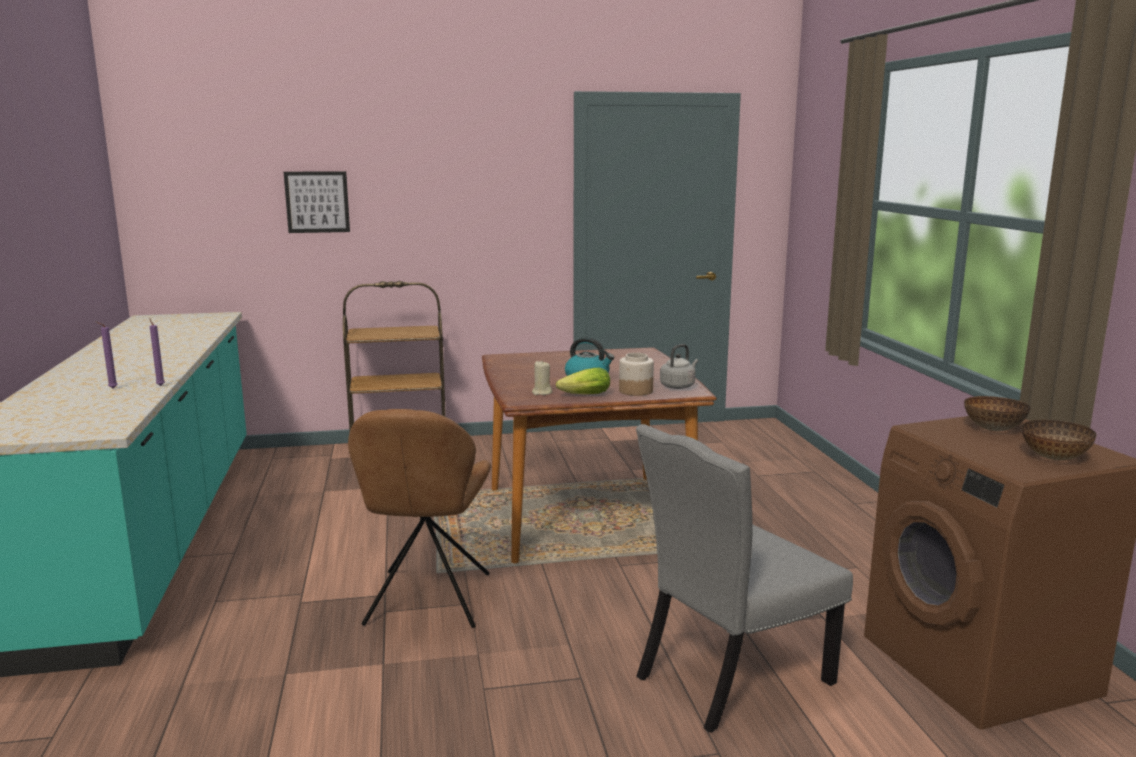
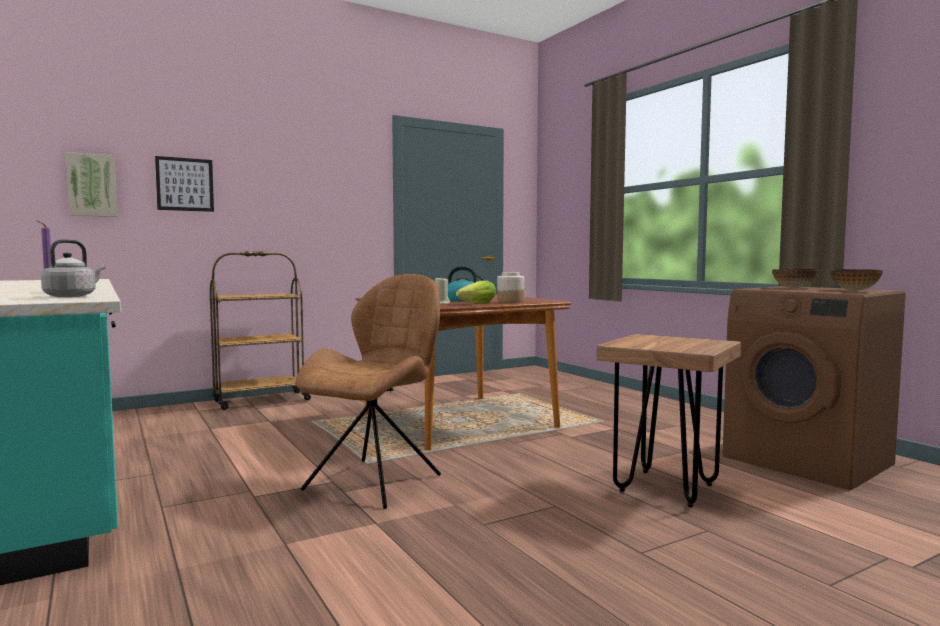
camera: 20 degrees left, 10 degrees down
(160, 385) = (101, 290): purple candle -> none
(221, 209) = (92, 185): none -> picture
(427, 602) = (376, 481): brown chair -> brown chair turned 135 degrees counterclockwise
(678, 386) = (536, 299): grey kettle -> grey kettle (72, 296)
(734, 676) = (665, 488): grey chair -> brown stool

